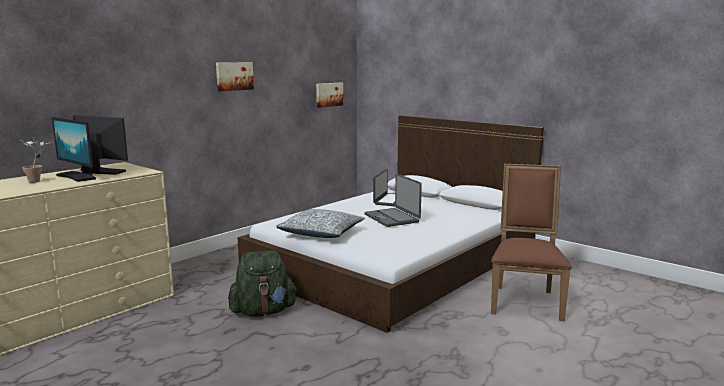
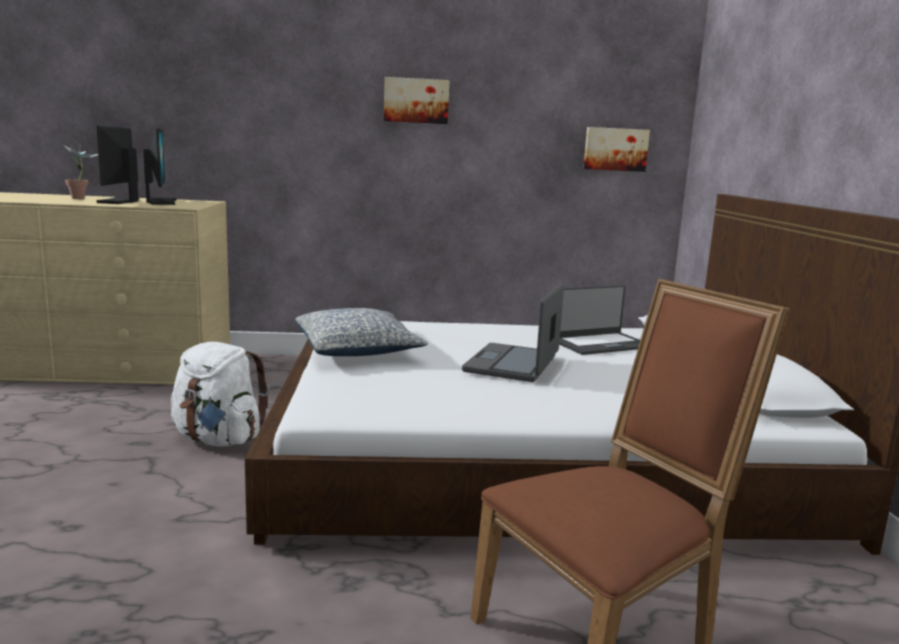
camera: 45 degrees right, 0 degrees up
(263, 312) = (218, 440): green backpack -> white backpack

